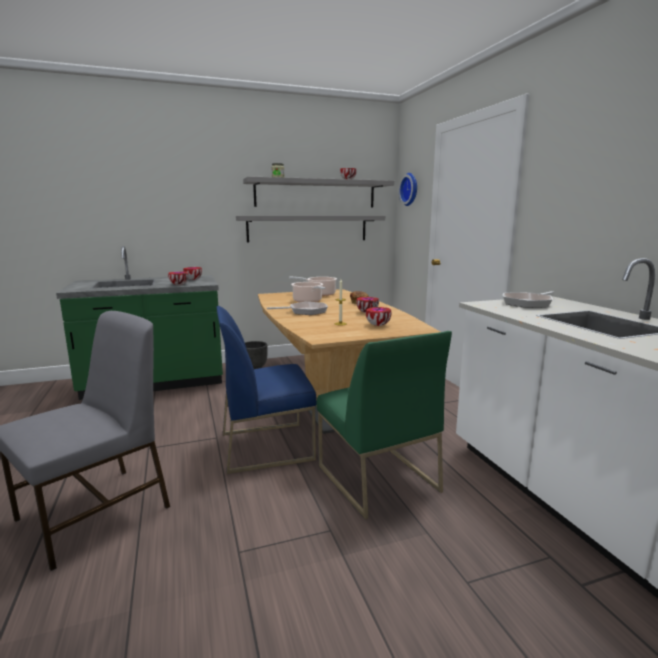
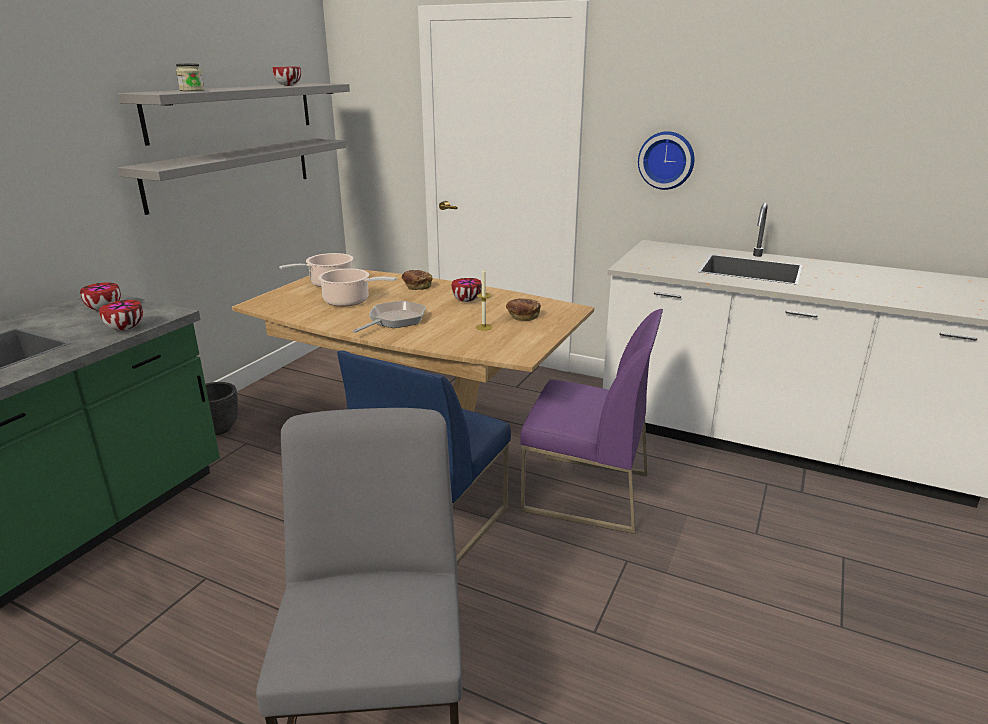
camera: 45 degrees left, 10 degrees up
(376, 478) = (585, 492): green chair -> purple chair
(377, 325) = (522, 317): bowl -> bread
(410, 189) = (368, 96): wall clock -> wall clock (666, 160)
(528, 303) = (656, 256): frying pan -> none

